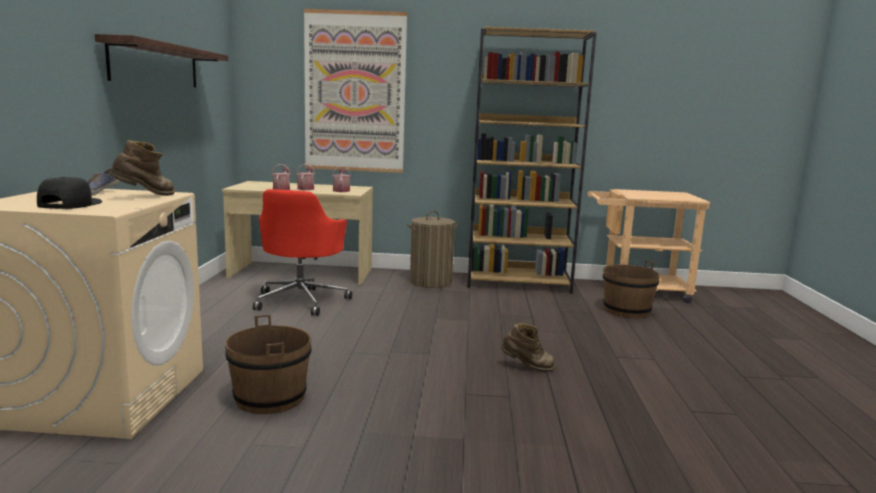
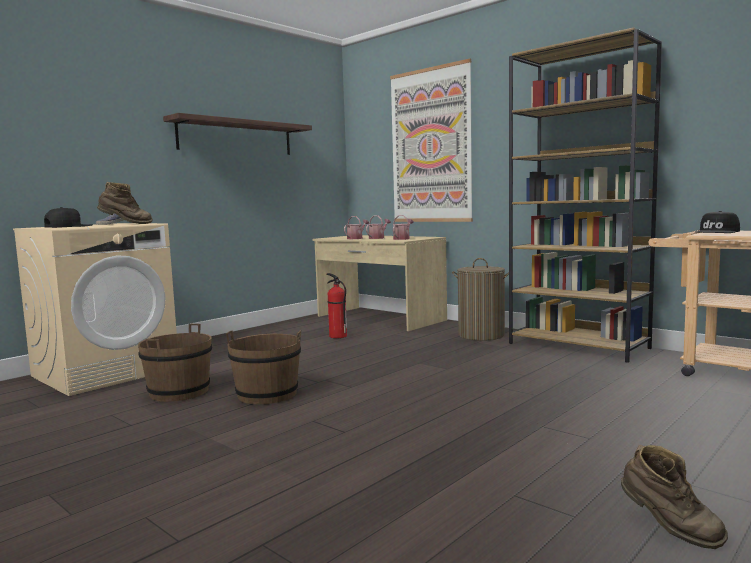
camera: 40 degrees right, 5 degrees down
(301, 300) = (337, 336): red office chair -> fire extinguisher
(527, 367) = (415, 414): brown boot -> brown boot (669, 529)
(626, 310) = (668, 388): brown bucket -> brown bucket (267, 394)
(635, 193) = (717, 232): none -> black cap

